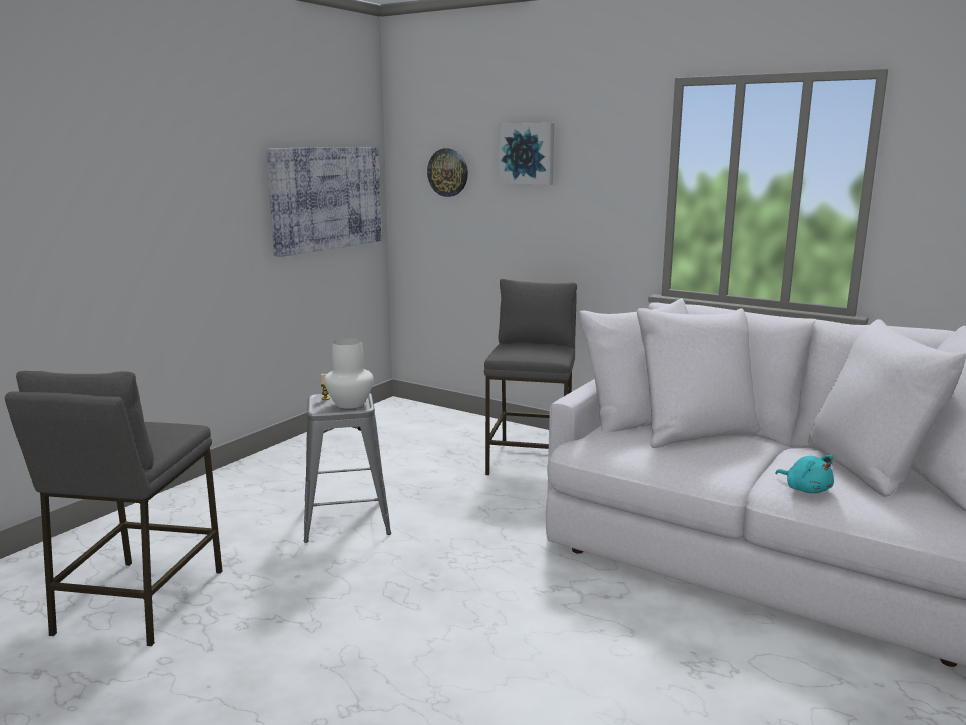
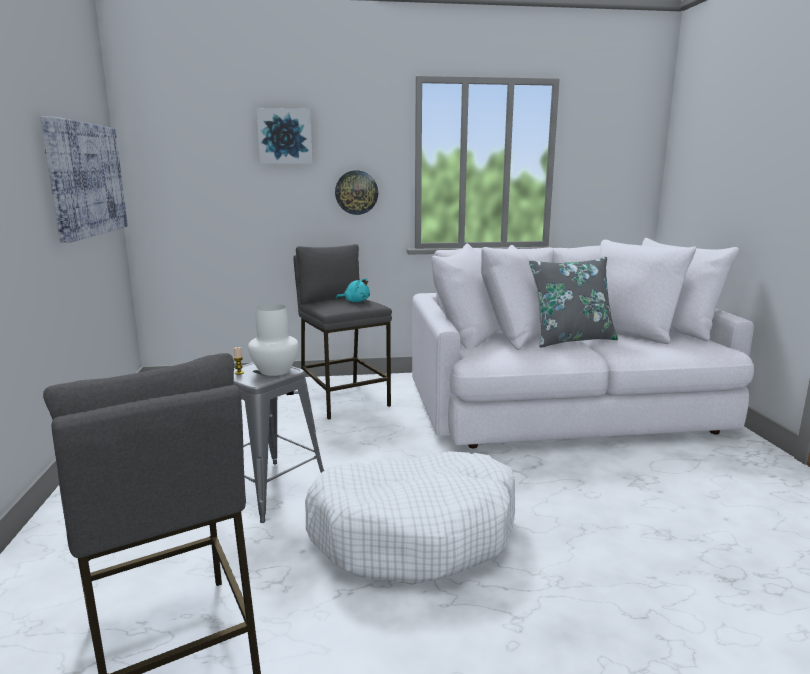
camera: 40 degrees left, 0 degrees up
(394, 602) = (415, 533): none -> white dog bed
(448, 172) = (197, 155): wall clock -> wall clock (356, 192)
(749, 453) = (570, 340): none -> grey pillow
(806, 489) = (633, 350): turquoise plush toy -> turquoise plush toy (355, 301)

